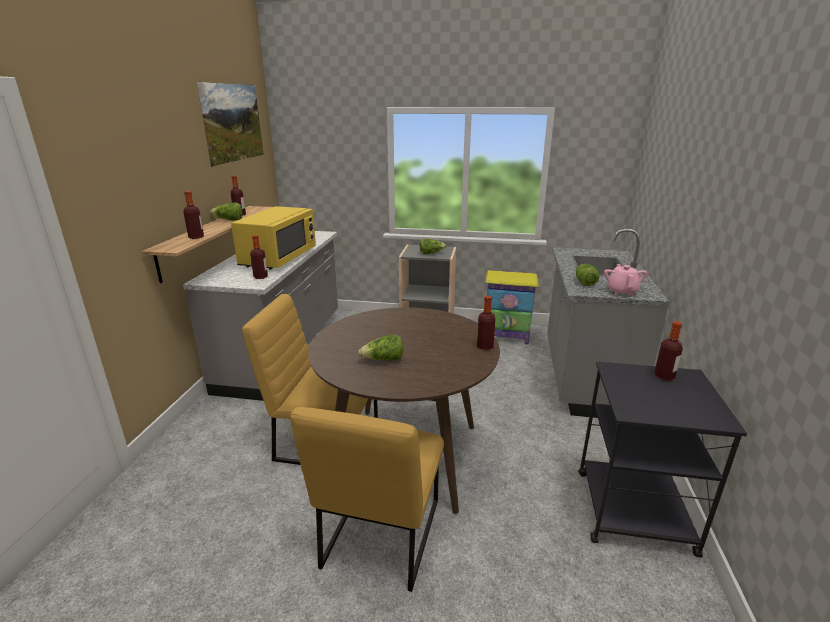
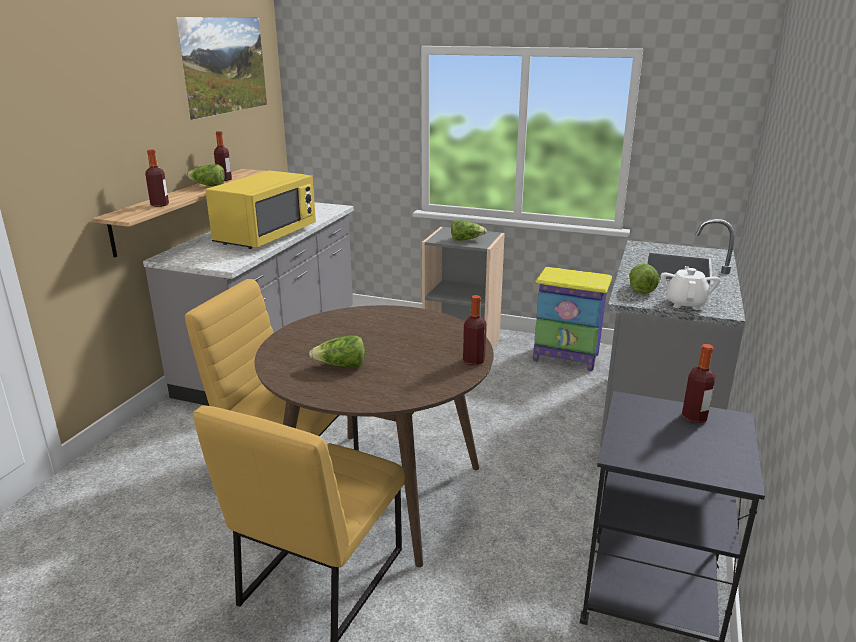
camera: 10 degrees right, 0 degrees up
(260, 277) = (234, 257): bottle -> none
(622, 291) = (686, 304): pink teapot -> white teapot

